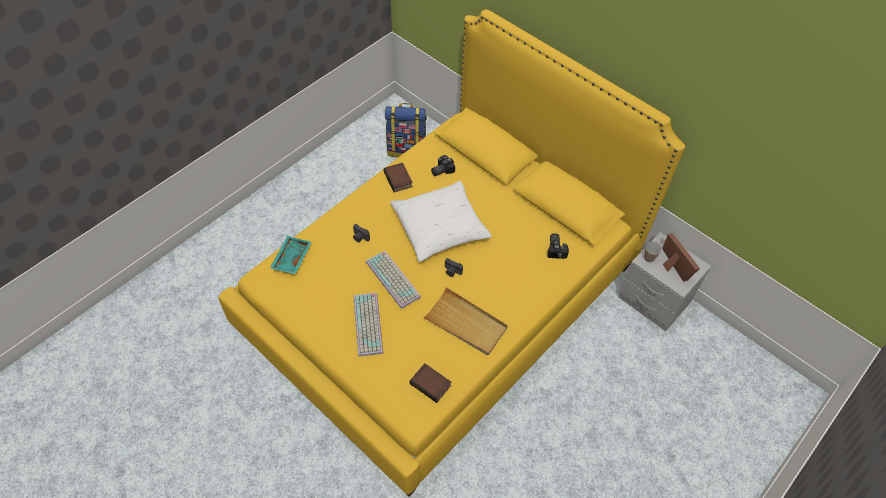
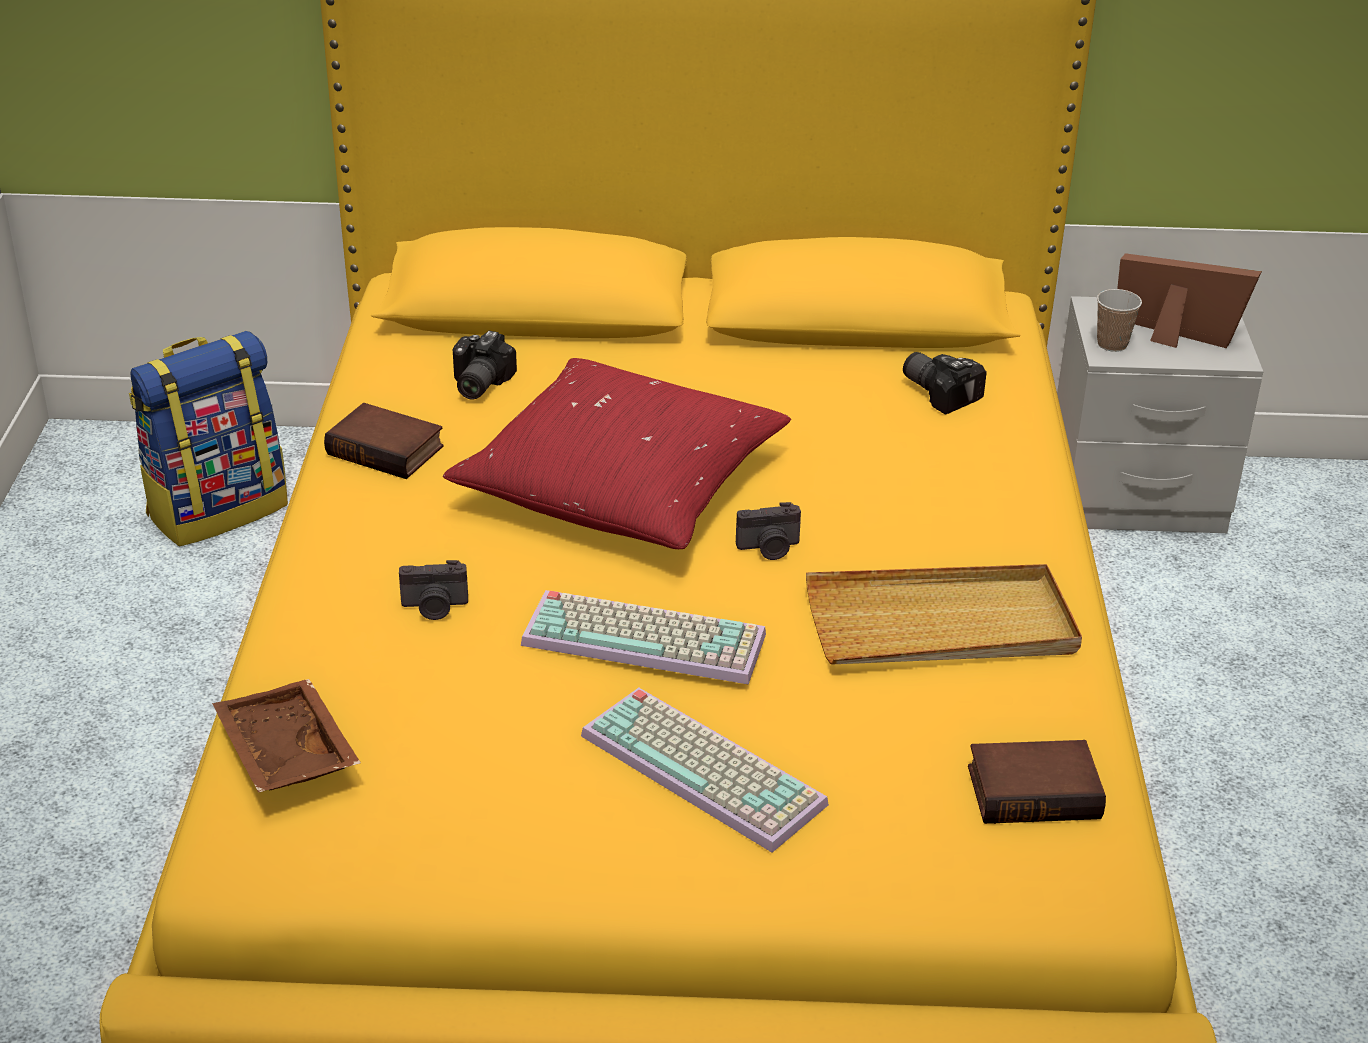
camera: 40 degrees left, 20 degrees down
(291, 258) = (283, 754): turquoise tray -> brown tray
(440, 227) = (622, 485): white pillow -> red pillow

